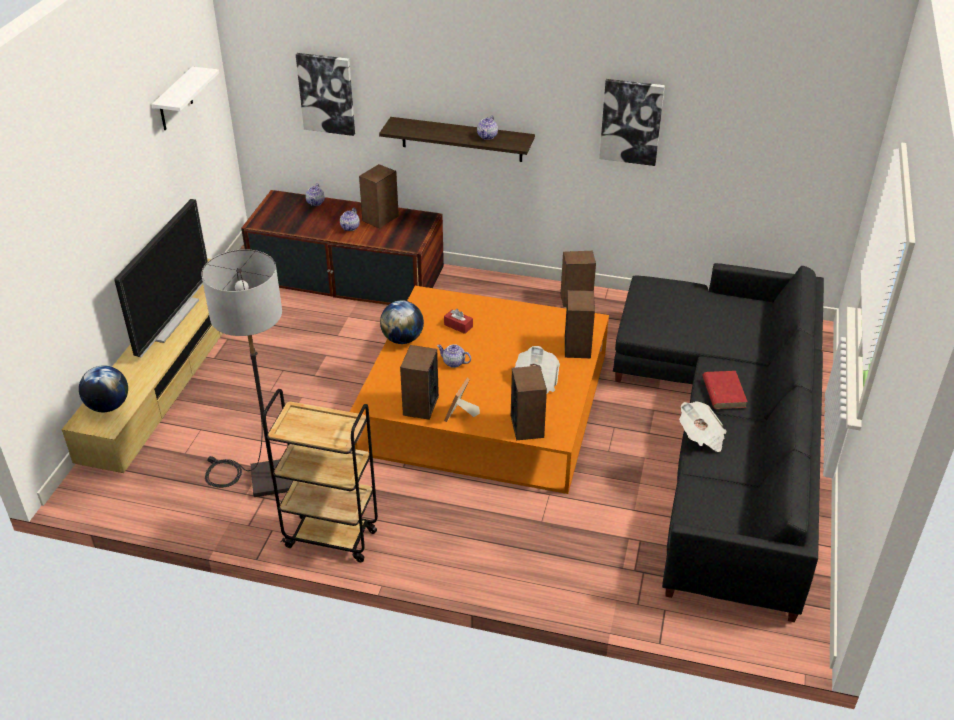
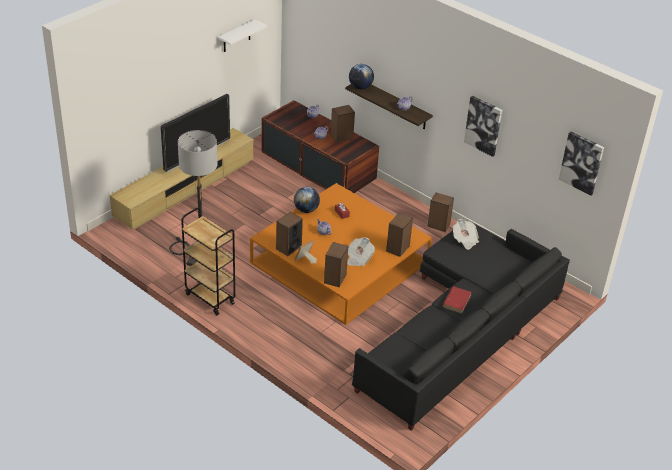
camera: 25 degrees right, 0 degrees up
(108, 406) = (137, 191): globe -> globe (360, 87)
(326, 93) = (330, 54): picture -> picture (581, 162)
(701, 436) = (422, 318): newspaper -> newspaper (465, 240)

